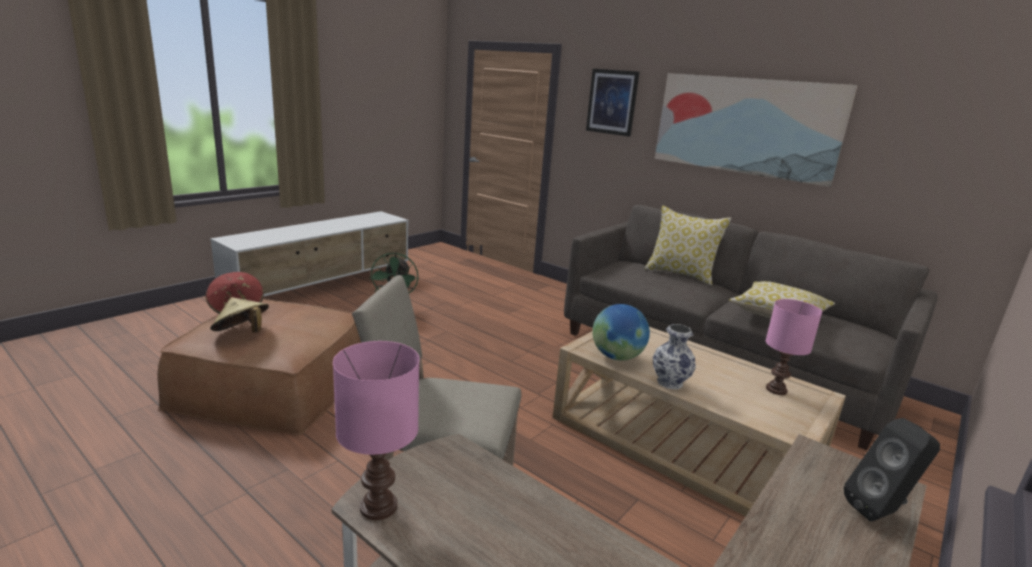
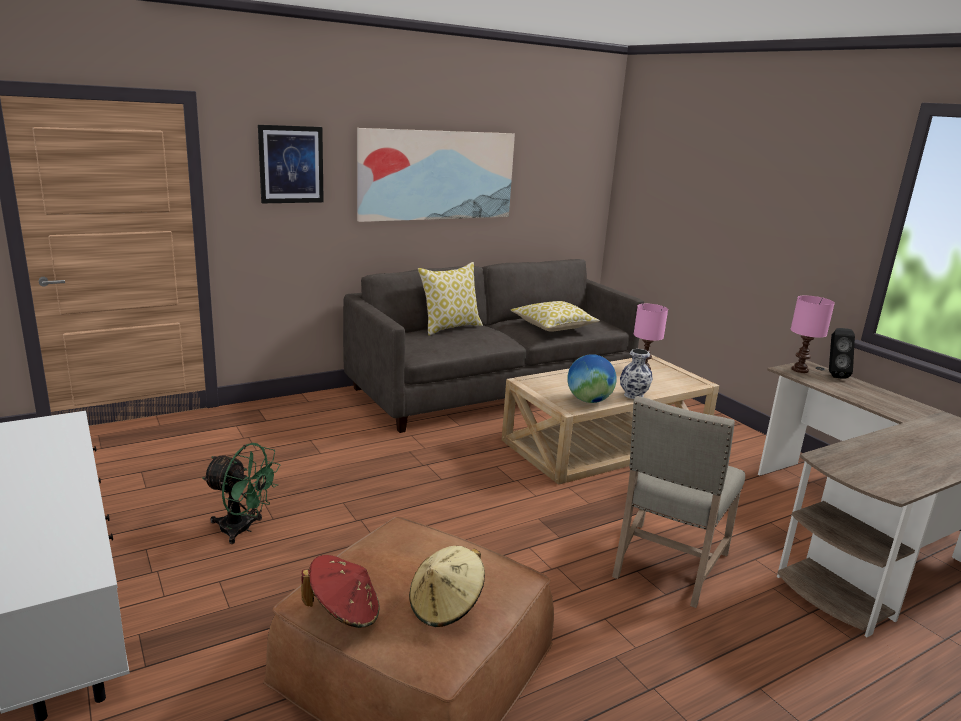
camera: 70 degrees left, 0 degrees up
(380, 506) = (892, 488): pink table lamp -> pink table lamp (799, 370)

